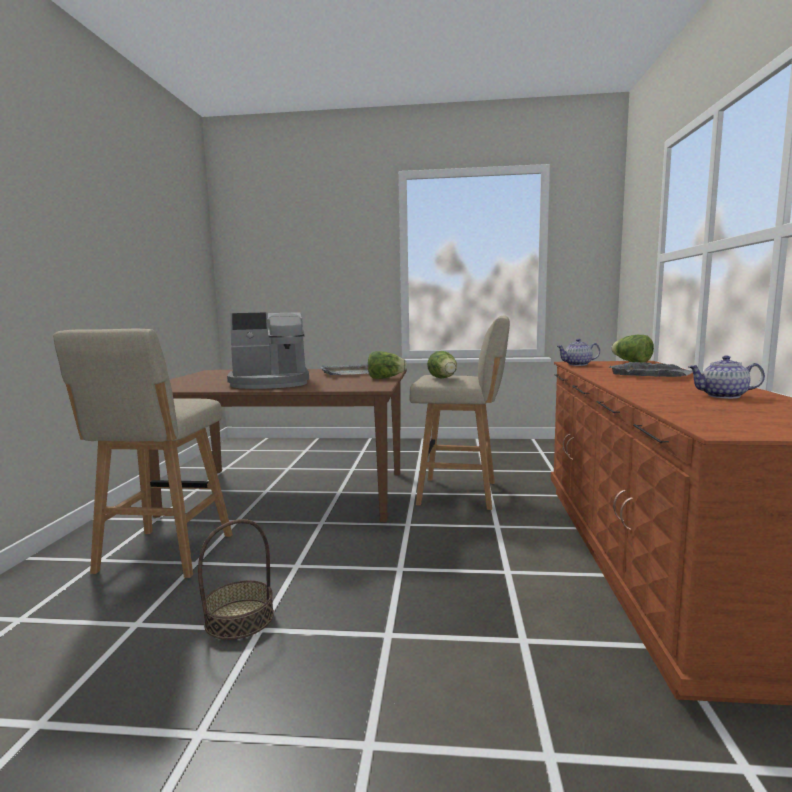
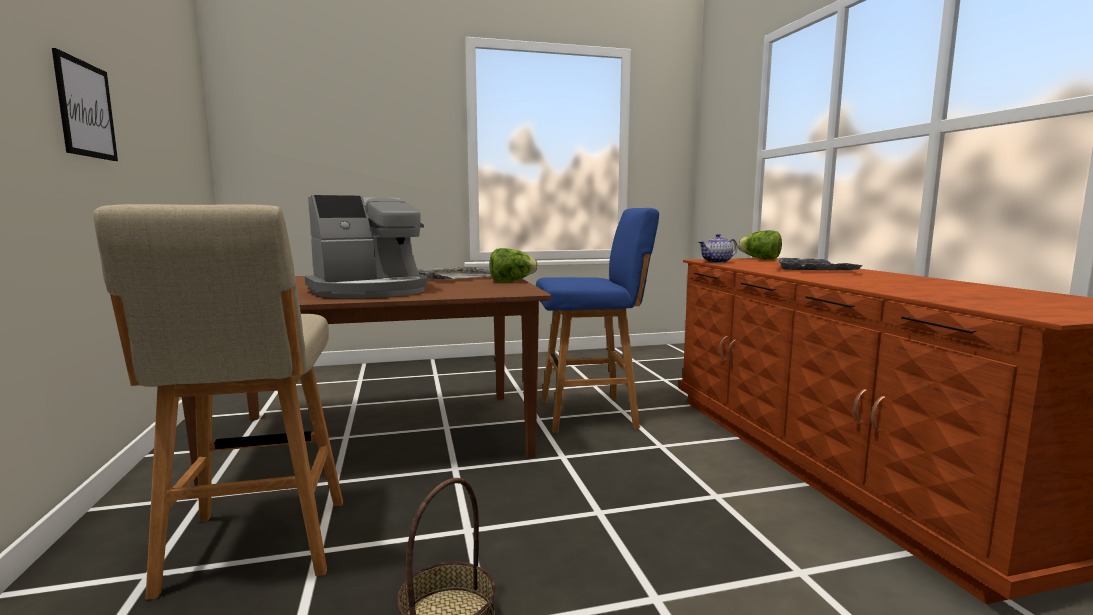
camera: 20 degrees left, 0 degrees up
(104, 261) = (85, 109): none -> picture
(443, 378) = (578, 280): lettuce -> none
(461, 493) = (591, 413): beige stool -> blue stool
(723, 396) = (939, 286): teapot -> none

